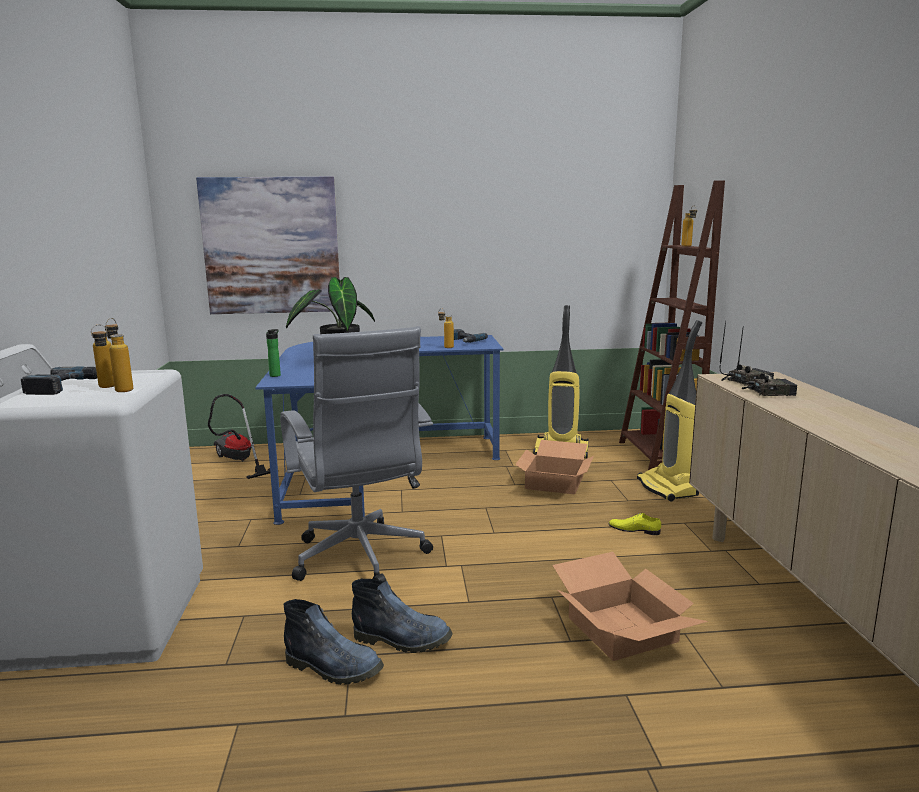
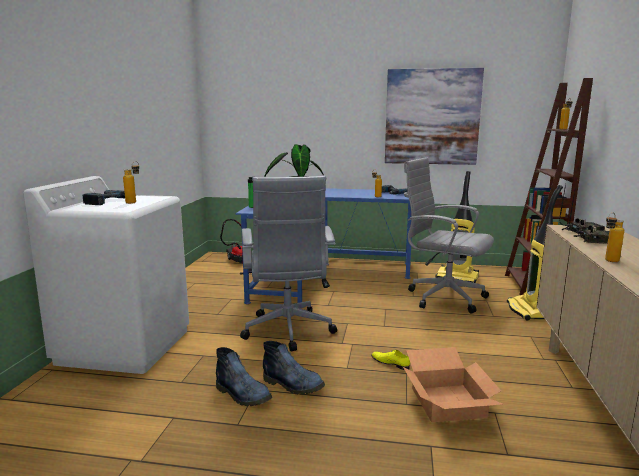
camera: 15 degrees right, 0 degrees up
(116, 392) = (132, 206): bottle -> bottle (608, 261)
(271, 246) = (269, 124): picture -> picture (432, 117)
(553, 482) = (442, 297): cardboard box -> grey office chair
(634, 529) = (488, 336): yellow shoe -> yellow shoe (390, 362)

